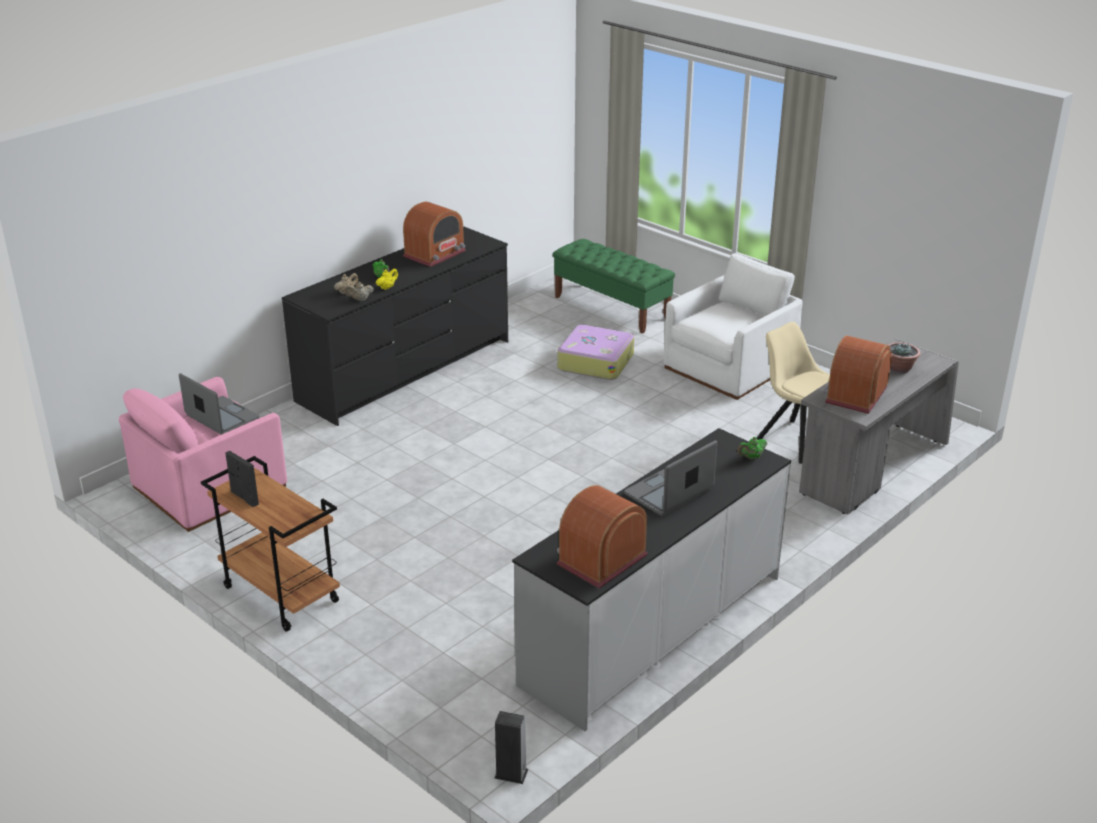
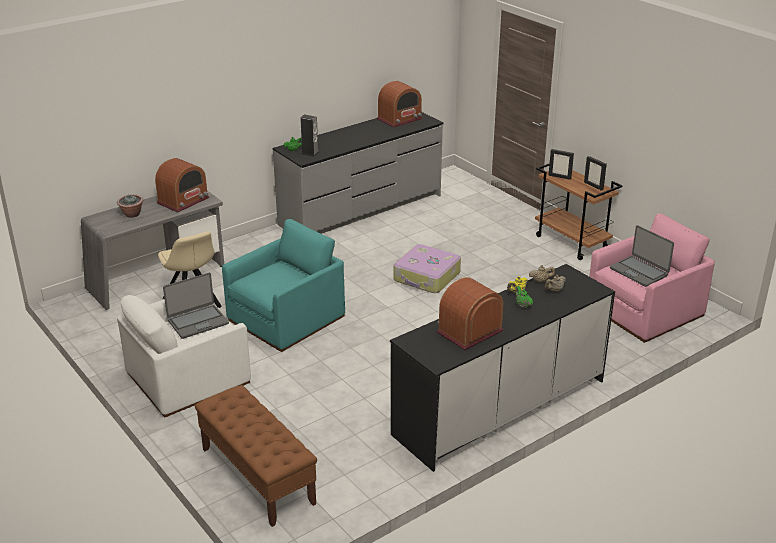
camera: 170 degrees left, 0 degrees up
(296, 513) = (560, 176): none -> picture frame
(511, 774) = (448, 171): speaker -> speaker (310, 153)
(595, 361) = (311, 397): suitcase -> suitcase (426, 277)
(612, 308) = (257, 475): green bench -> brown bench
(667, 433) = (286, 319): none -> turquoise armchair
(669, 492) = (351, 139): laptop -> laptop (197, 322)

